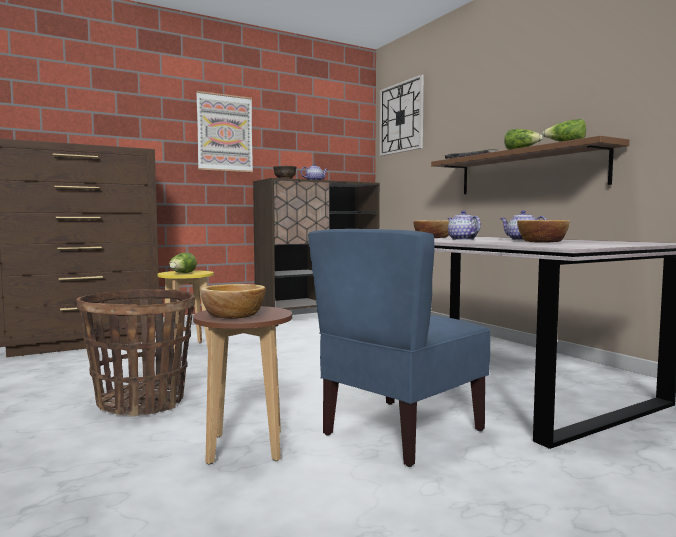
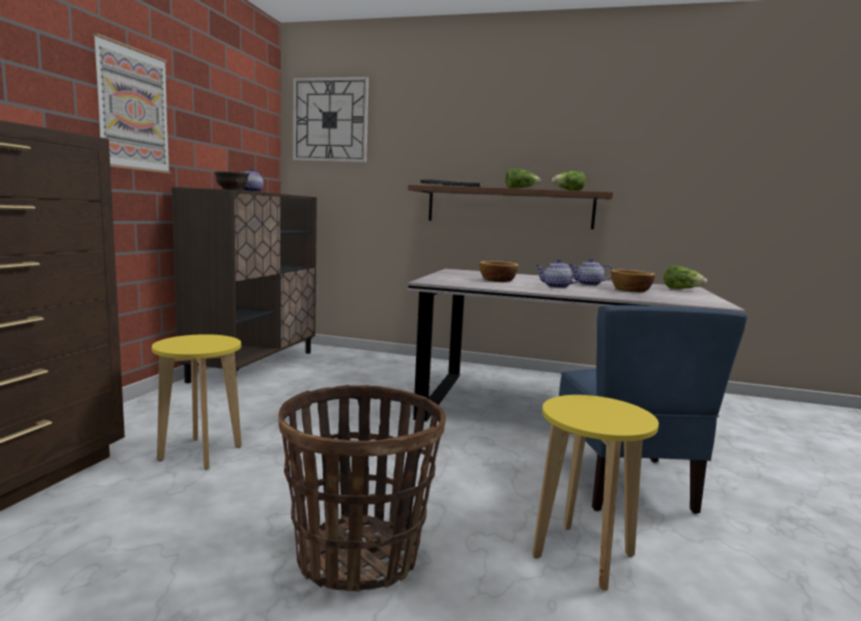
camera: 45 degrees left, 5 degrees up
(182, 273) = (206, 347): lettuce -> lettuce (682, 289)
(234, 315) = (609, 418): bowl -> none
(245, 448) = (583, 556): brown stool -> yellow stool

